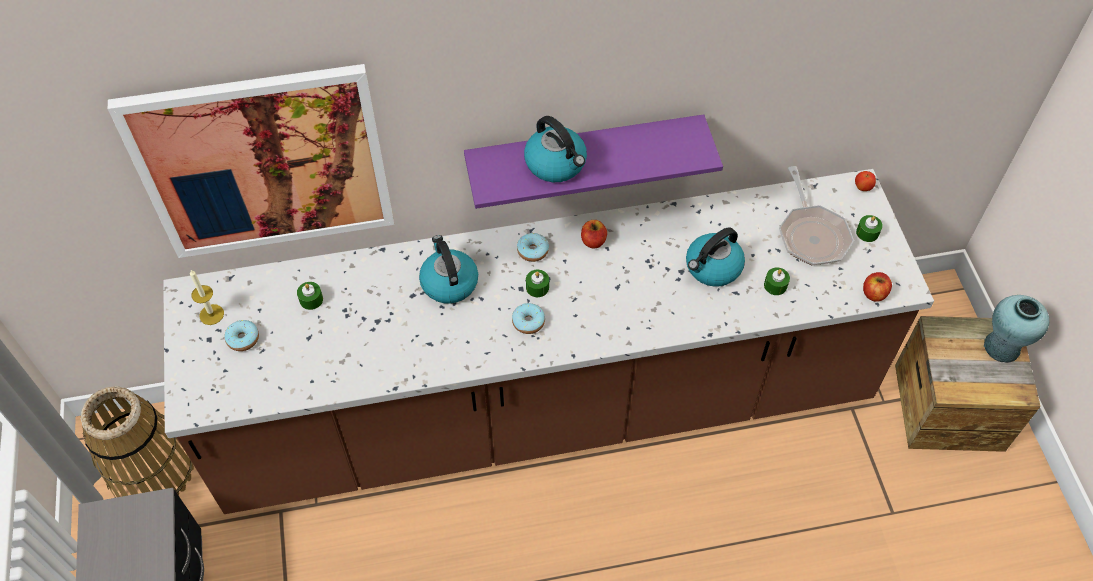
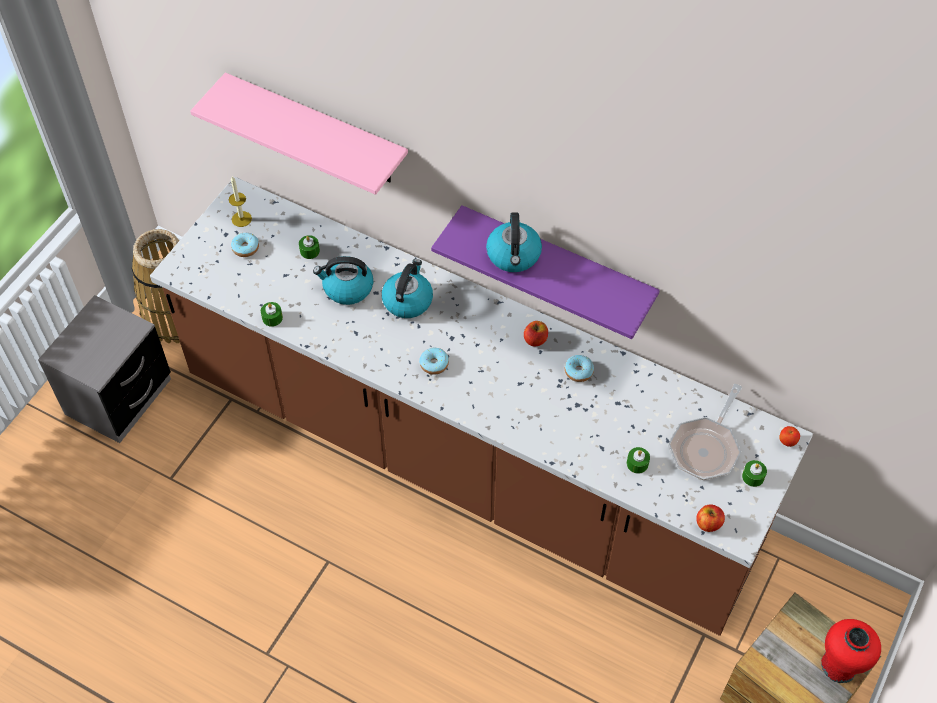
camera: 40 degrees right, 0 degrees up
(264, 163) = (317, 130): picture -> pink shelf
(533, 251) = (486, 317): donut -> donut (578, 371)
(537, 287) = (463, 345): green candle -> green candle (272, 318)
(712, 268) = (603, 418): kettle -> kettle (347, 288)
(1001, 347) = (839, 665): turquoise vase -> red vase

